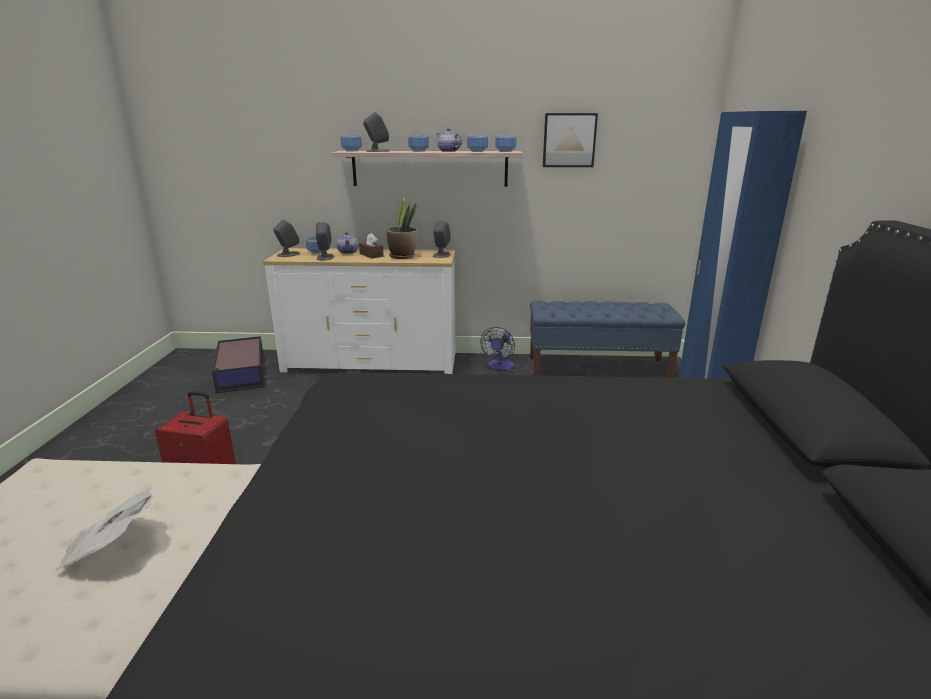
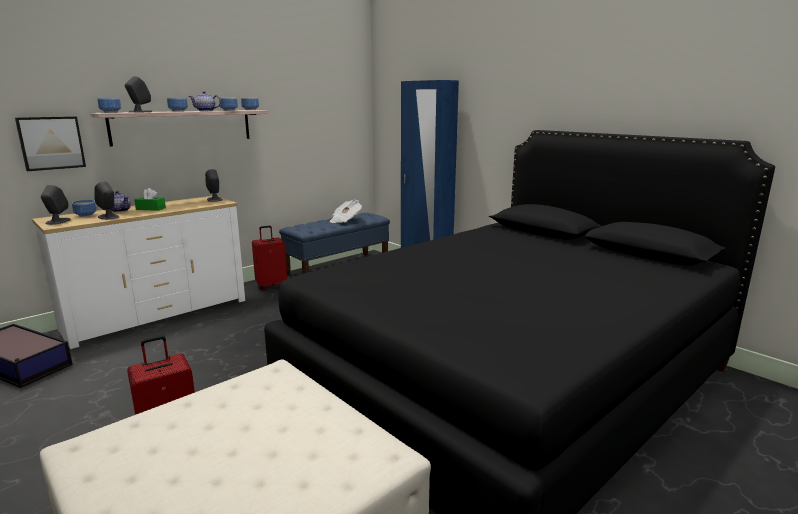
camera: 45 degrees left, 5 degrees down
(111, 547) = (278, 433): newspaper -> newspaper (345, 220)
(371, 255) = (151, 208): brown tissue box -> green tissue box
(403, 256) = (183, 205): potted plant -> none
(499, 366) = (271, 285): fan -> red suitcase
(569, 140) = (288, 101): picture -> picture (51, 143)

